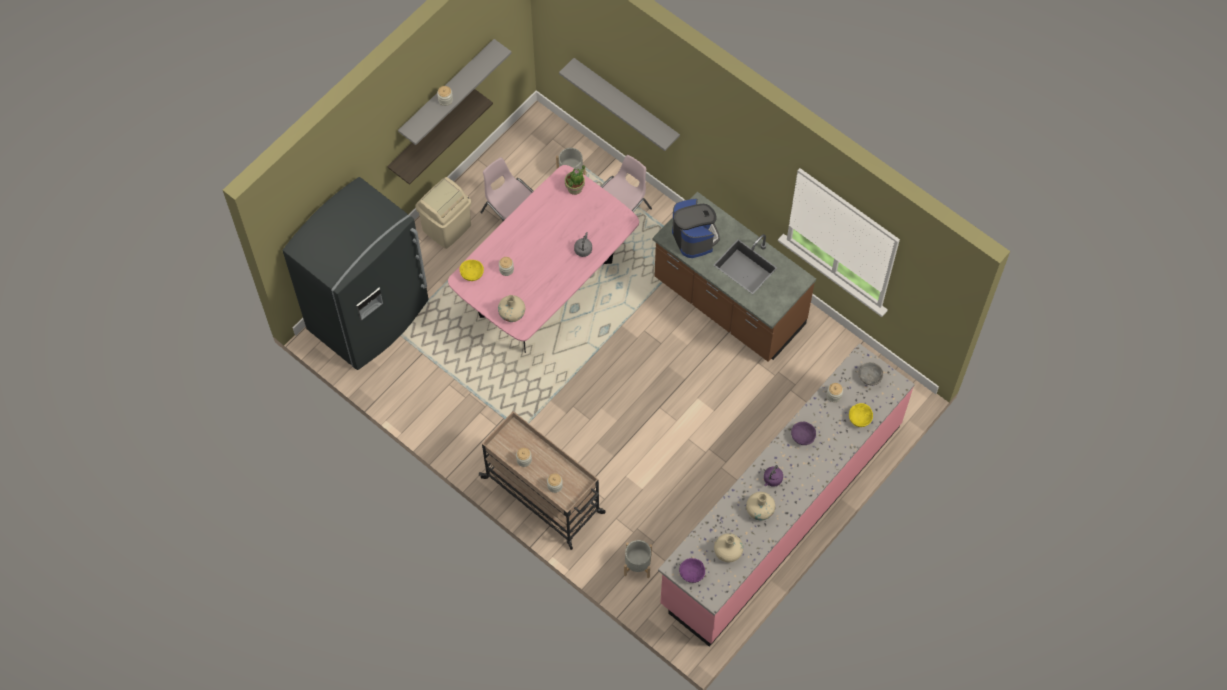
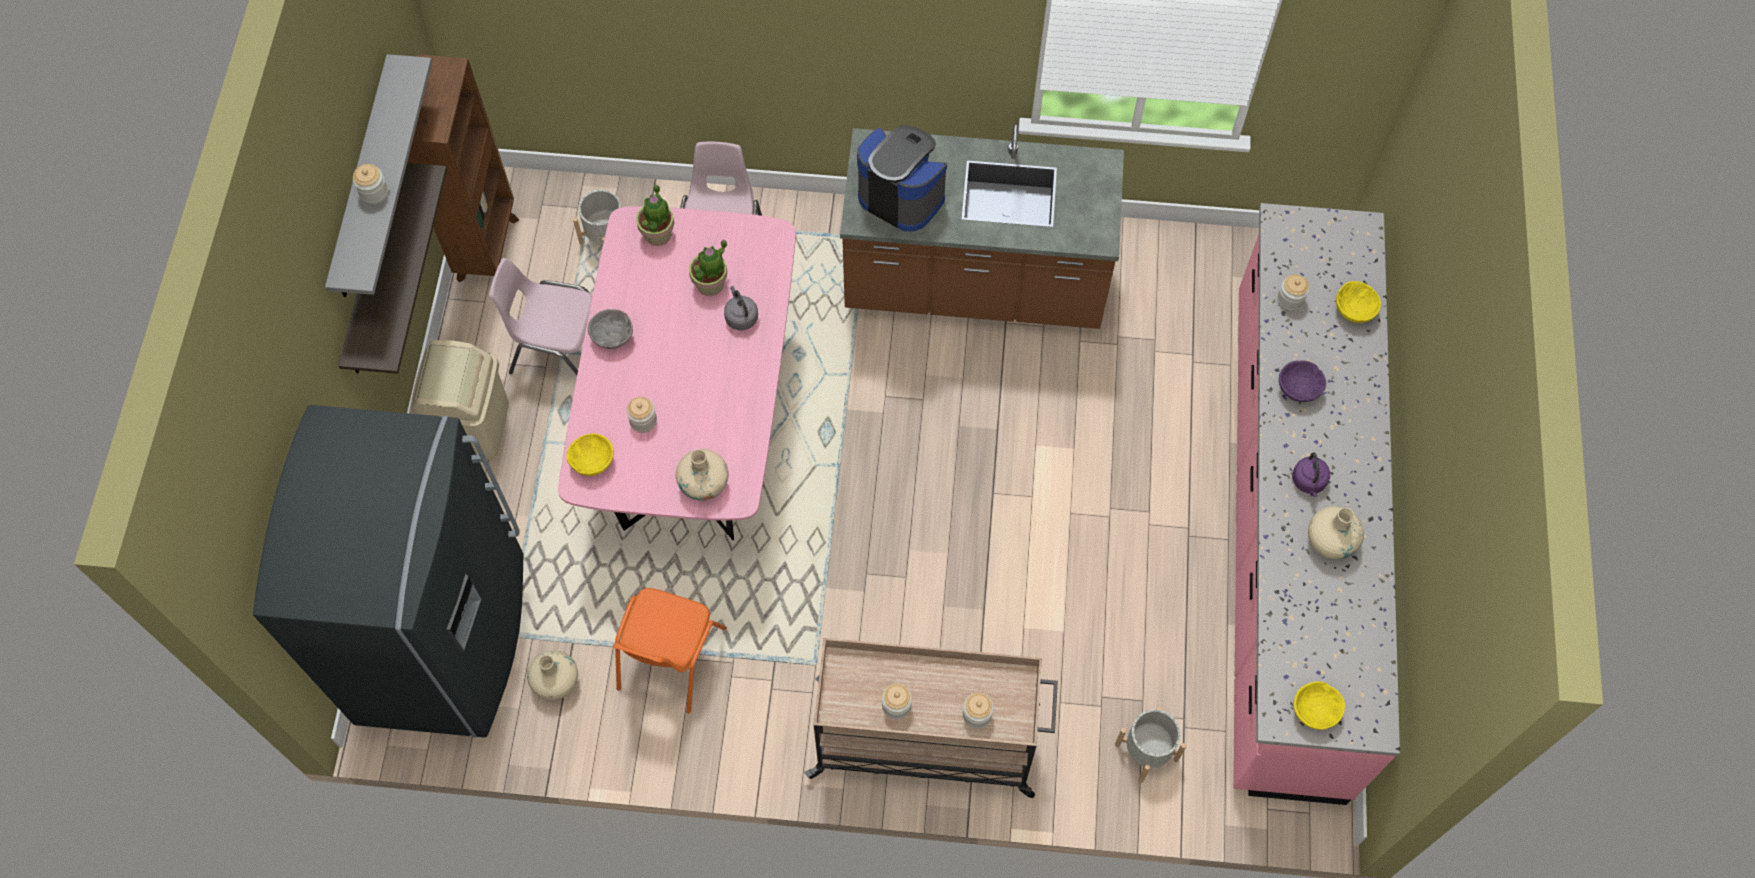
camera: 35 degrees left, 0 degrees up
(458, 387) = (669, 659): none -> orange chair
(513, 145) = (489, 247): none -> brown bookcase
(581, 226) = (711, 284): none -> potted plant
(626, 102) = (656, 53): grey shelf -> none
(692, 573) = (1314, 710): purple bowl -> yellow bowl
(727, 552) = (1338, 639): beige vase -> beige vase (556, 682)
(870, 377) = (1317, 242): grey bowl -> grey bowl (613, 336)

